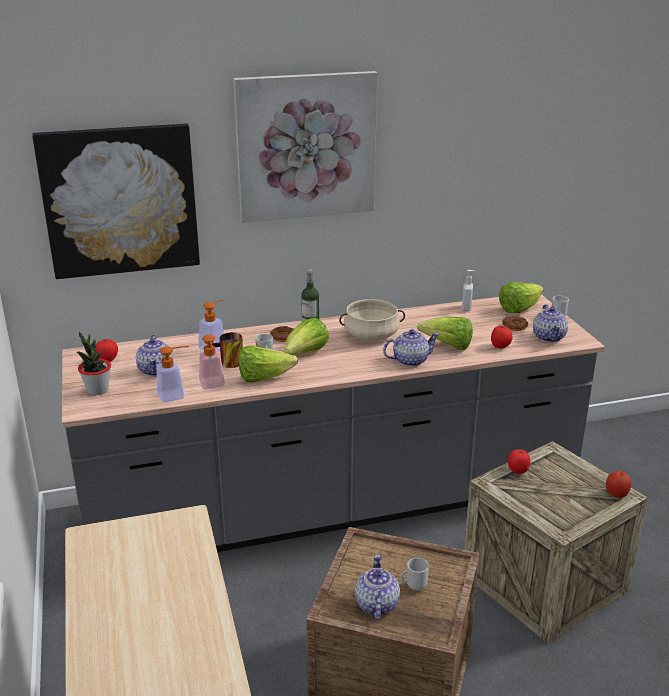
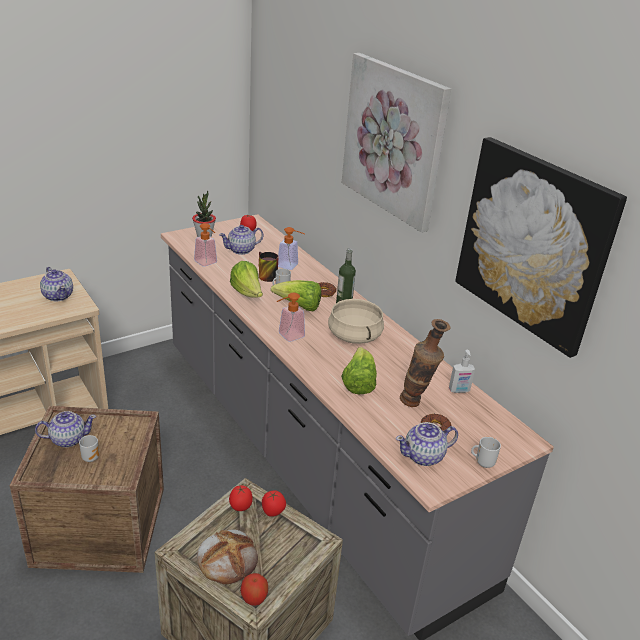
camera: 70 degrees right, 5 degrees up
(120, 200) = (296, 125): picture -> picture (533, 244)
(213, 386) = (226, 275): soap dispenser -> soap dispenser (287, 336)
(410, 360) = (314, 362): teapot -> teapot (58, 296)
(482, 327) = (416, 404): none -> vase
(500, 346) = (377, 419): tomato -> tomato (240, 507)
(519, 309) = (486, 430): lettuce -> none
(573, 503) = (227, 558): none -> bread

